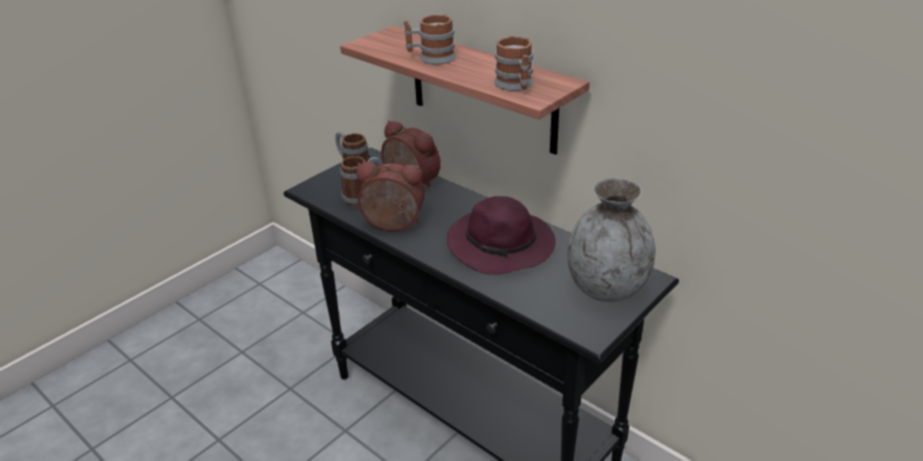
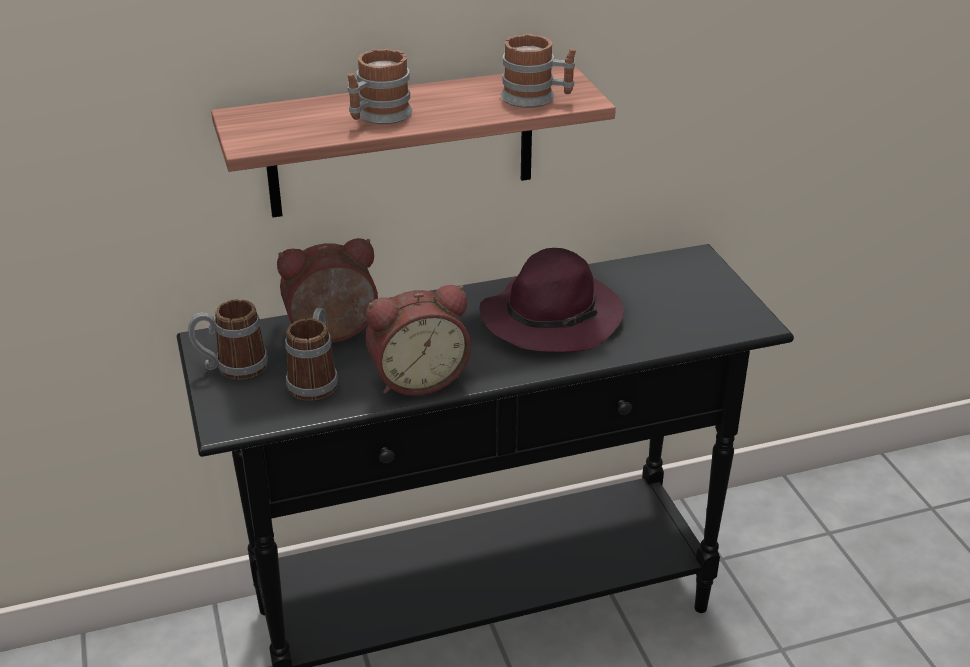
camera: 60 degrees left, 0 degrees up
(393, 225) = (417, 378): alarm clock -> alarm clock turned 150 degrees counterclockwise
(607, 288) = (692, 285): grey vase -> none

